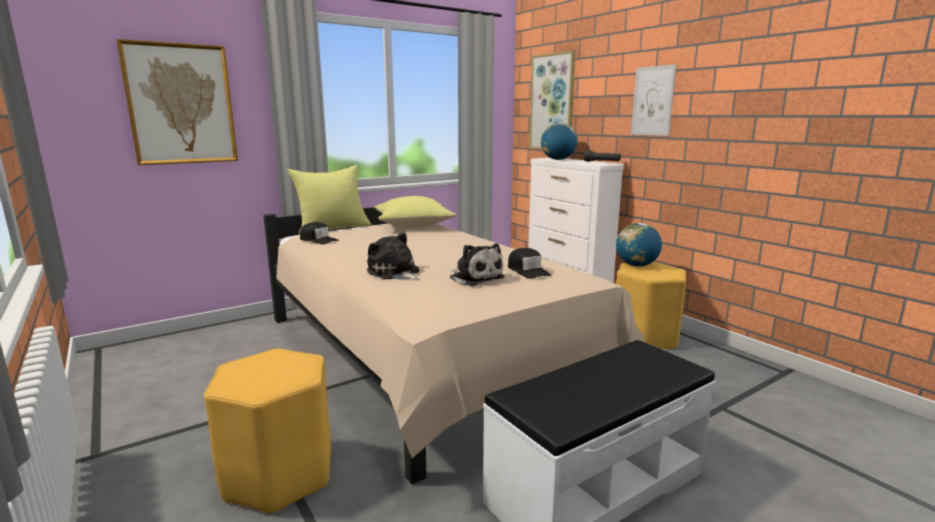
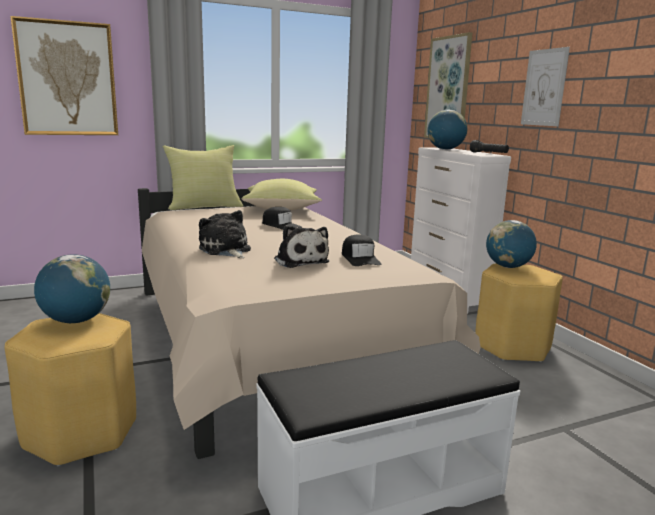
camera: 10 degrees right, 0 degrees up
(267, 360) = (76, 320): none -> globe
(318, 240) = (180, 216): black cap -> black cap (281, 225)

